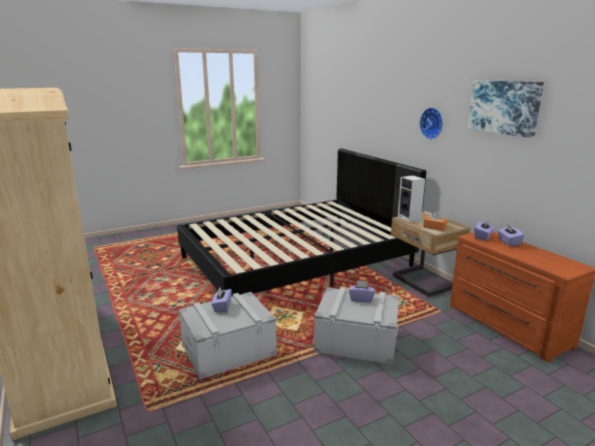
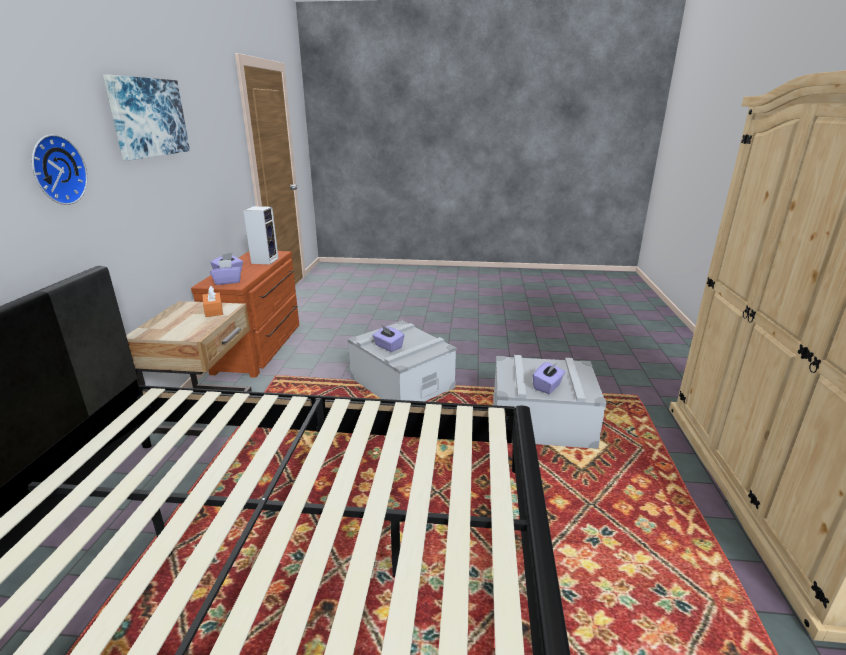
camera: 145 degrees left, 5 degrees up
(410, 218) = (190, 331): speaker -> speaker (265, 260)

